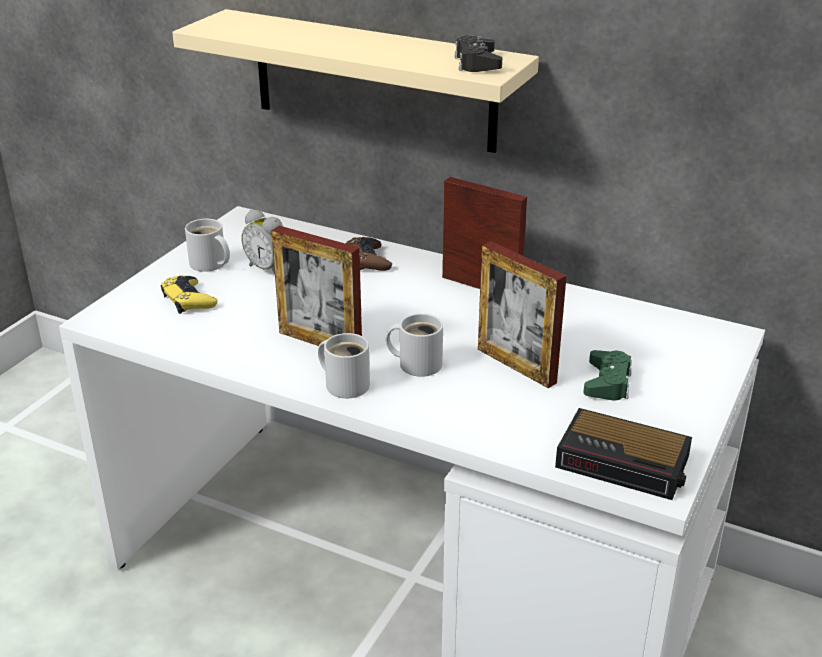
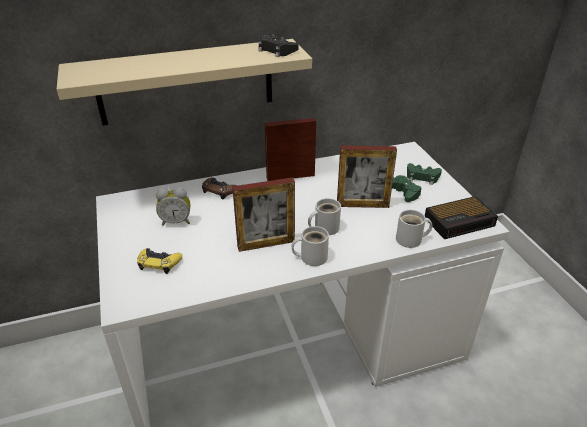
camera: 45 degrees left, 5 degrees up
(209, 264) = (137, 237): white mug -> white mug (411, 240)
(678, 379) = (422, 177): none -> green game controller

